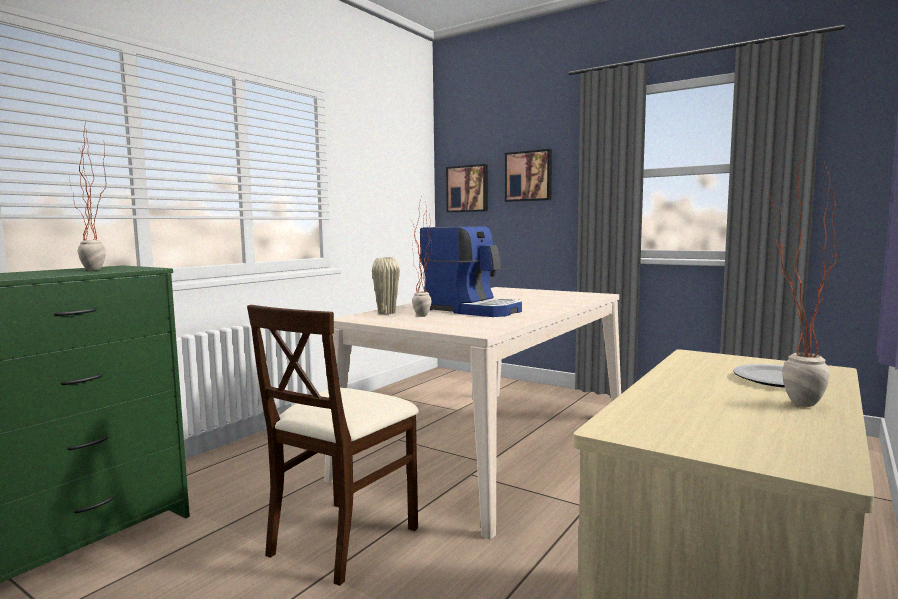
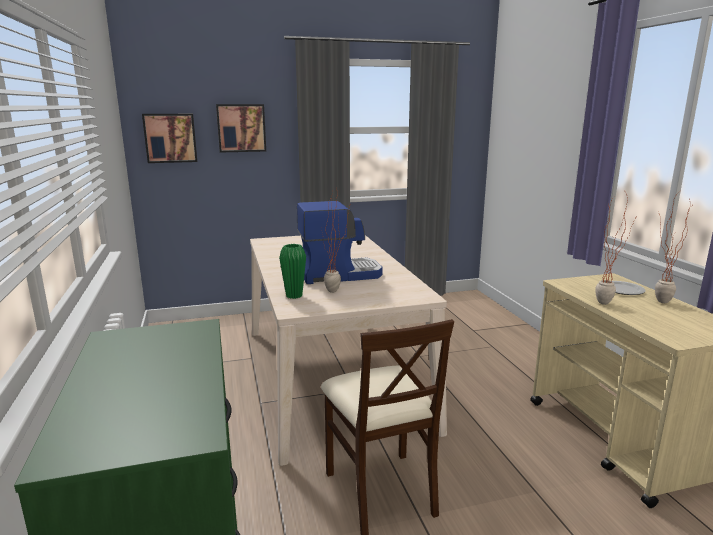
camera: 50 degrees left, 10 degrees up
(96, 270) = (168, 352): potted plant -> potted plant (608, 303)
(386, 313) = (294, 296): beige vase -> green vase

